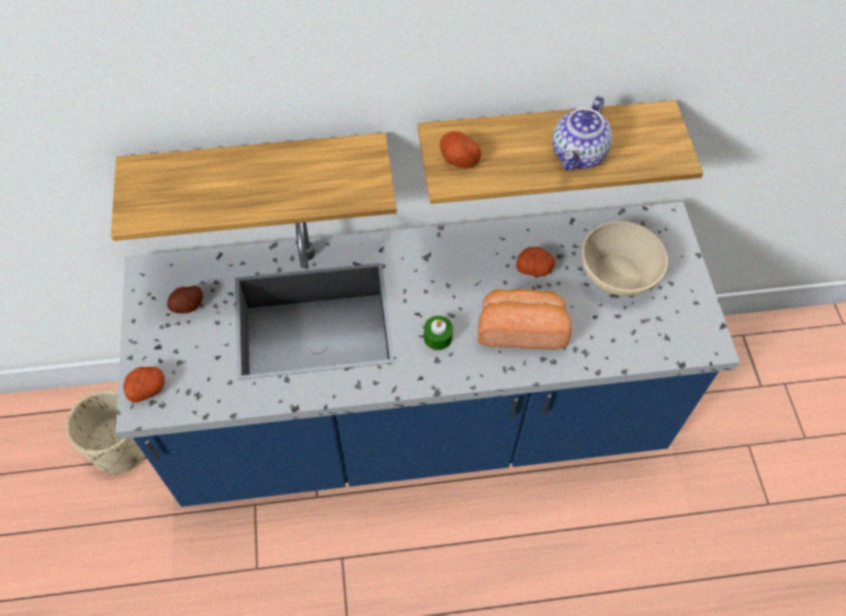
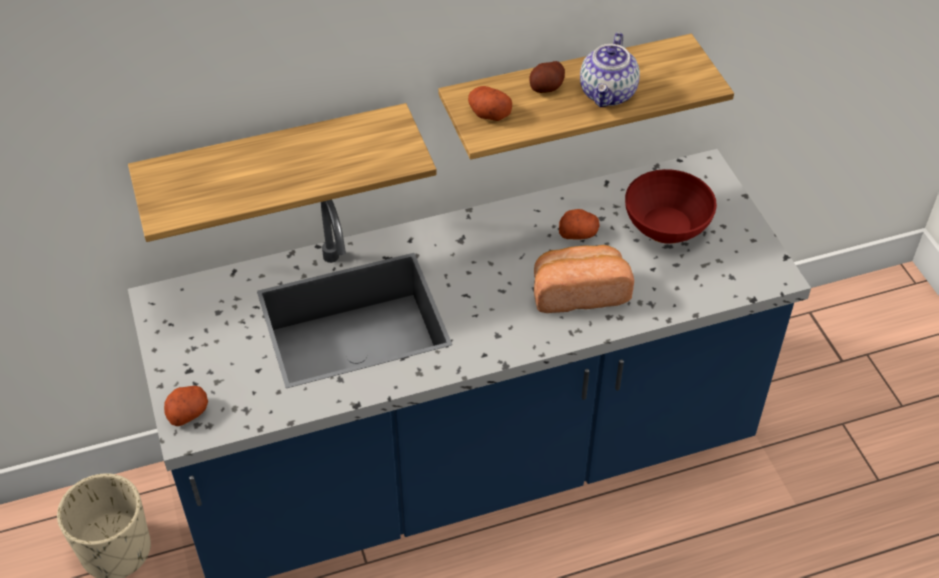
camera: 10 degrees left, 10 degrees down
(188, 305) = (211, 326): potato -> potato (546, 87)
(438, 337) = (492, 314): green candle -> none
(616, 273) = (665, 225): beige bowl -> red bowl

